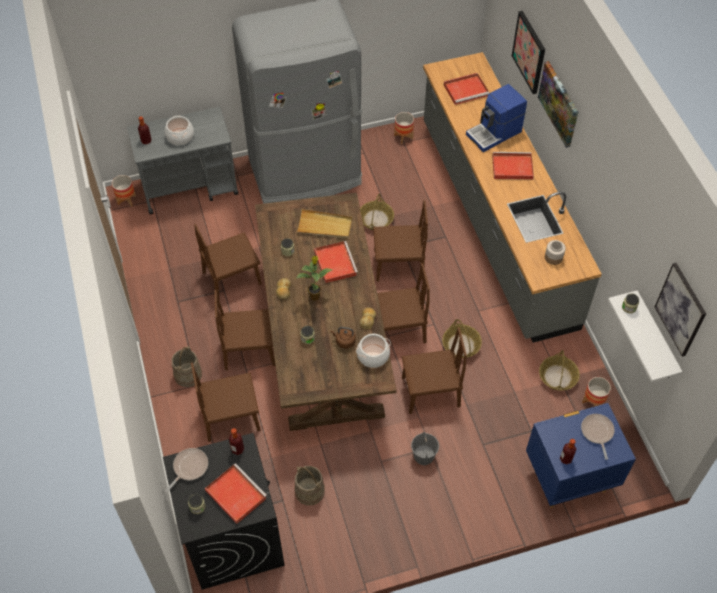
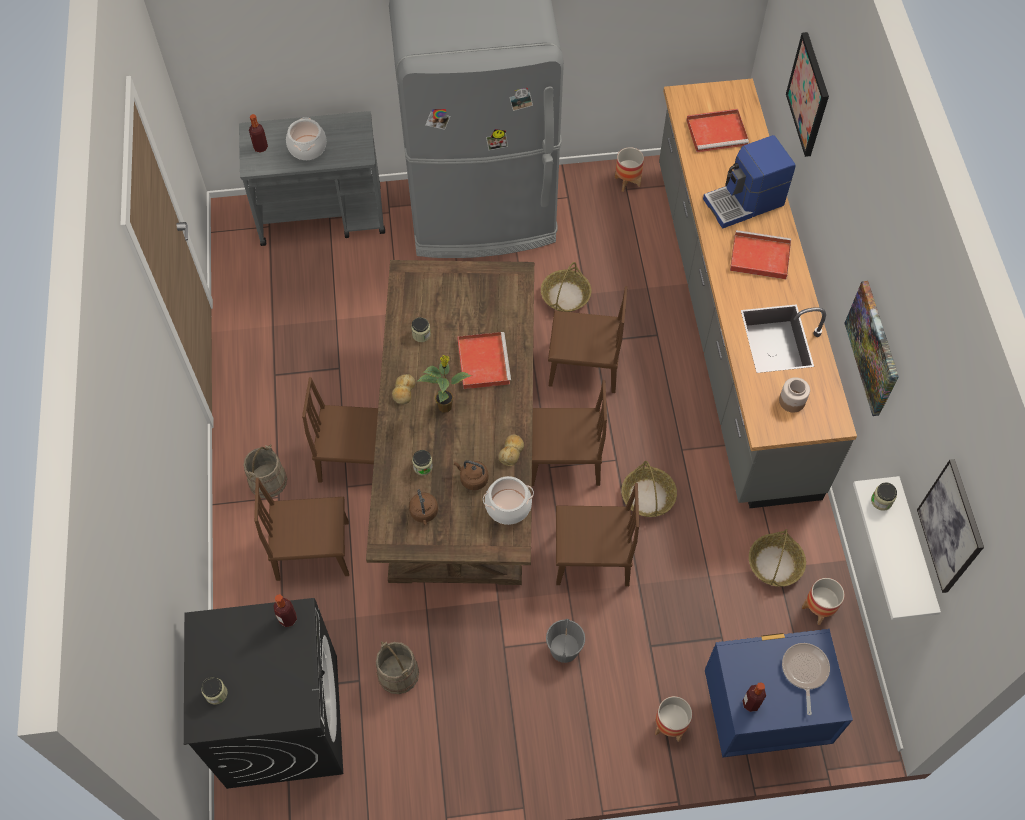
camera: 10 degrees right, 5 degrees up
(126, 200) = (234, 221): planter -> planter (670, 726)
(189, 467) = (217, 634): frying pan -> none
(232, 278) = (353, 352): brown chair -> none
(234, 494) = (270, 684): red tray -> none
(315, 369) = (424, 513): none -> brown kettle
(325, 226) = (480, 305): beige tray -> none
(559, 103) = (836, 179): picture -> picture (873, 348)

